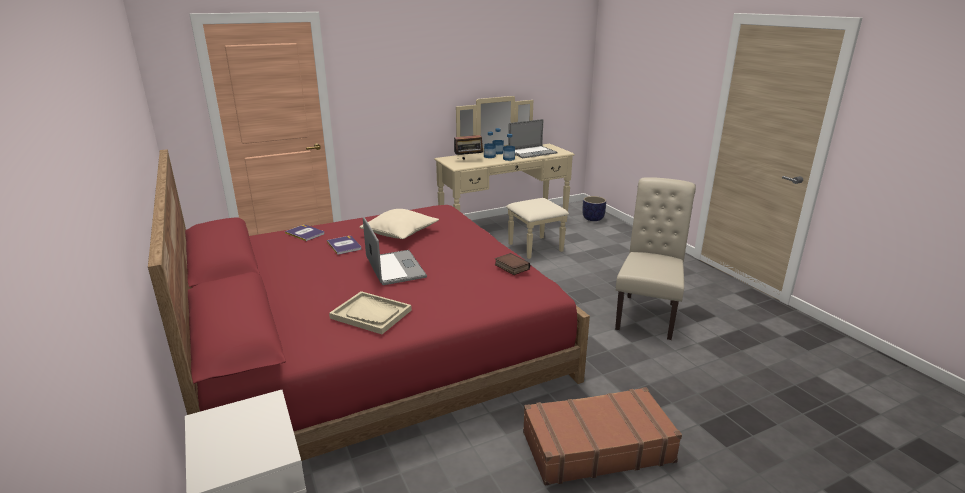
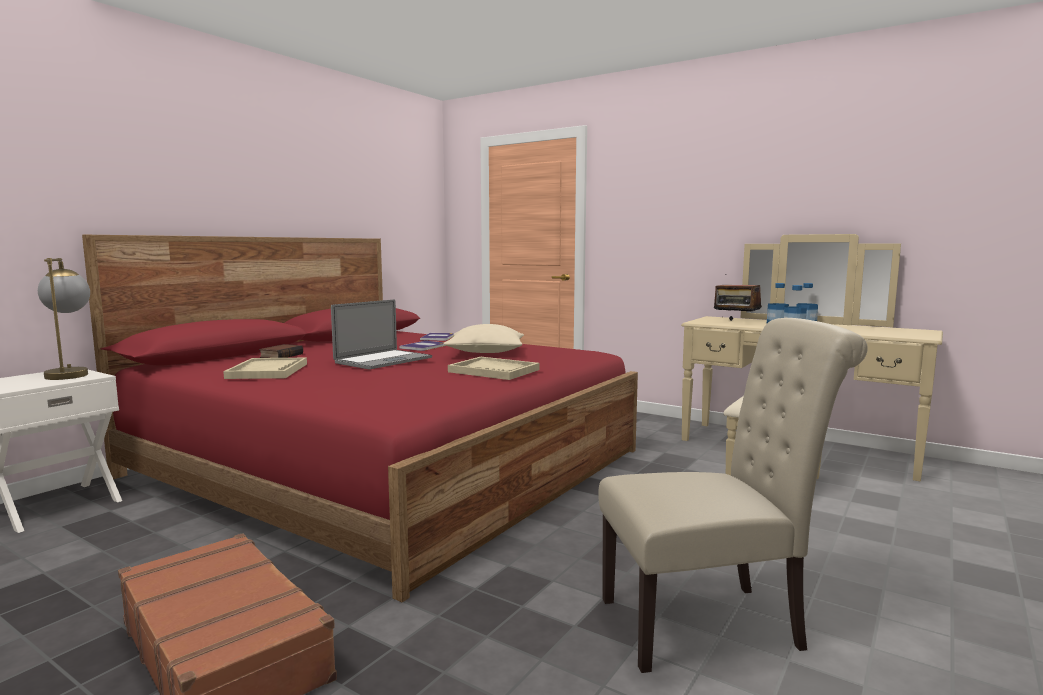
camera: 60 degrees right, 15 degrees down
(230, 417) = (70, 373): none -> table lamp
(472, 244) = (494, 371): none -> beige tray
(511, 267) = (439, 386): book -> book (281, 355)
(532, 152) = (861, 330): laptop -> none
(593, 218) = (994, 497): planter -> none

